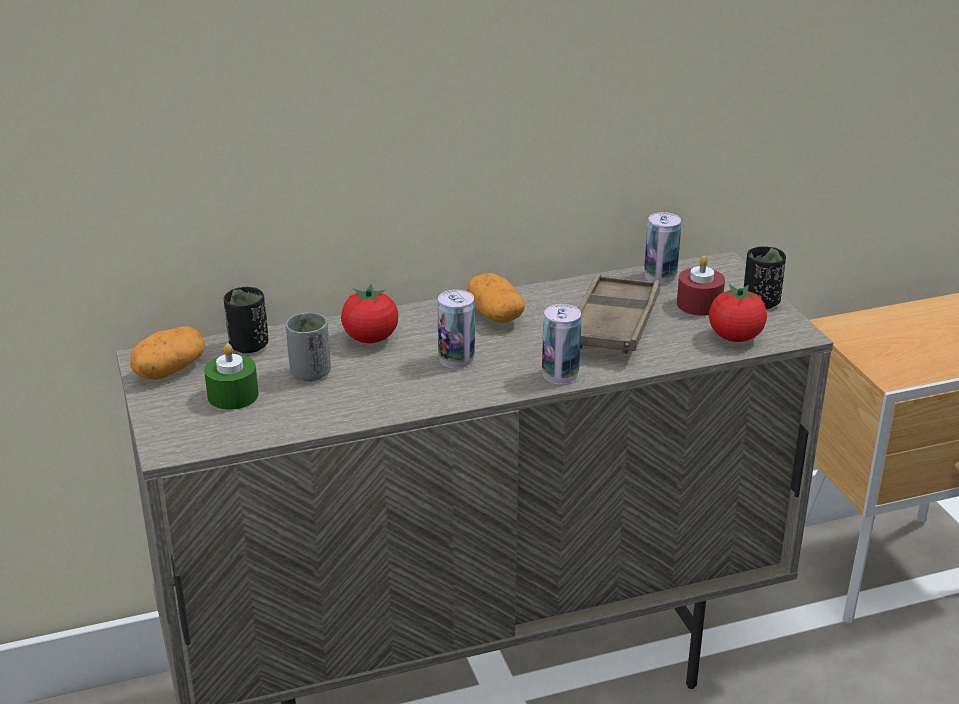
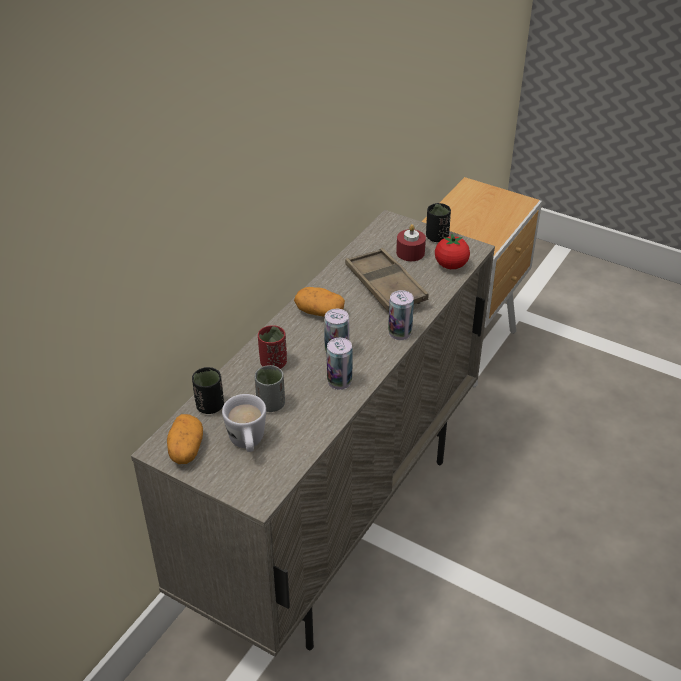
camera: 40 degrees left, 10 degrees up
(233, 395) = (247, 444): green candle -> white mug
(370, 338) = (273, 363): tomato -> red cup
(660, 276) = (370, 243): can -> can (339, 381)

